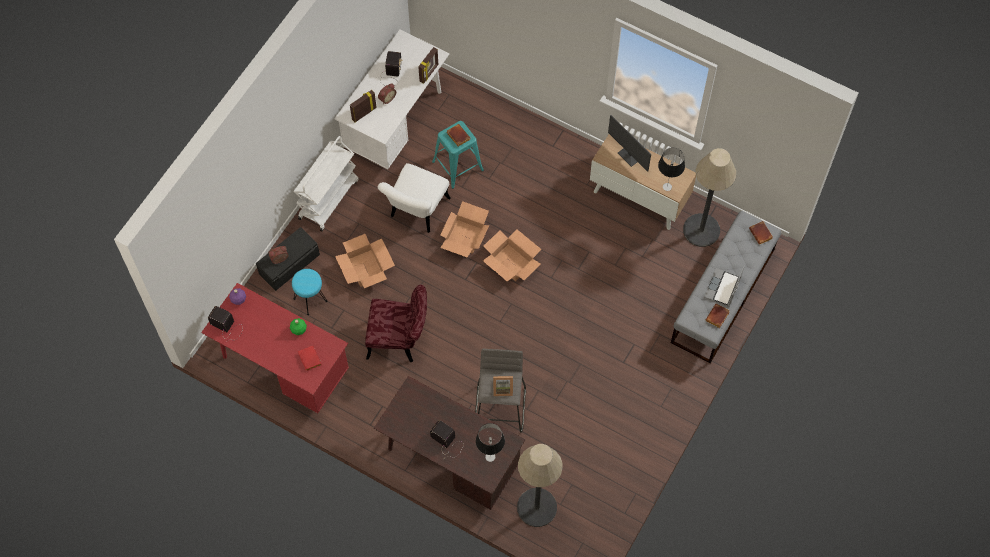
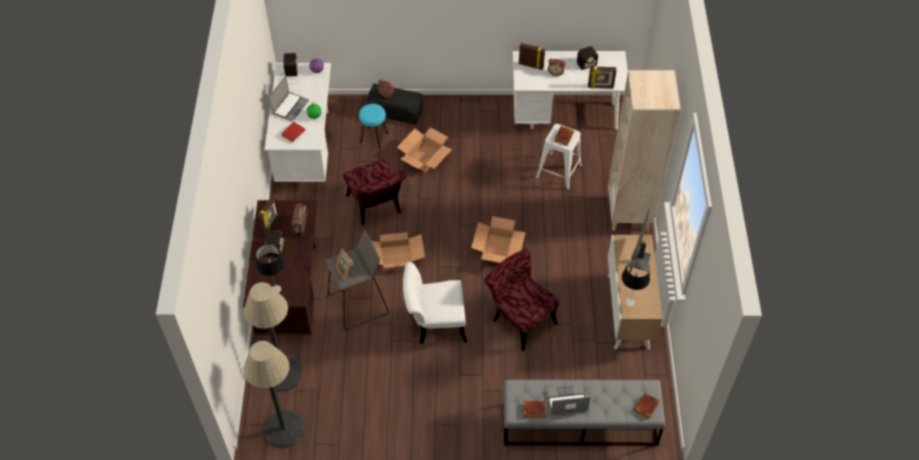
camera: 60 degrees right, 10 degrees down
(272, 346) = (290, 107): none -> laptop
(283, 368) = (306, 149): red desk -> white desk
(328, 199) = (467, 107): white cart -> none
(410, 428) = (271, 223): none -> picture frame
(416, 212) = (496, 165): white chair -> white chair (434, 324)
(429, 403) = (301, 225): none -> radio
(458, 166) = (558, 171): turquoise stool -> white stool
(464, 236) = (499, 206): cardboard box -> cardboard box (396, 257)
(540, 138) = (629, 213): none -> beige bookcase
(595, 285) = (519, 318): none -> red chair
(701, 230) = (633, 375): floor lamp -> floor lamp (284, 429)

